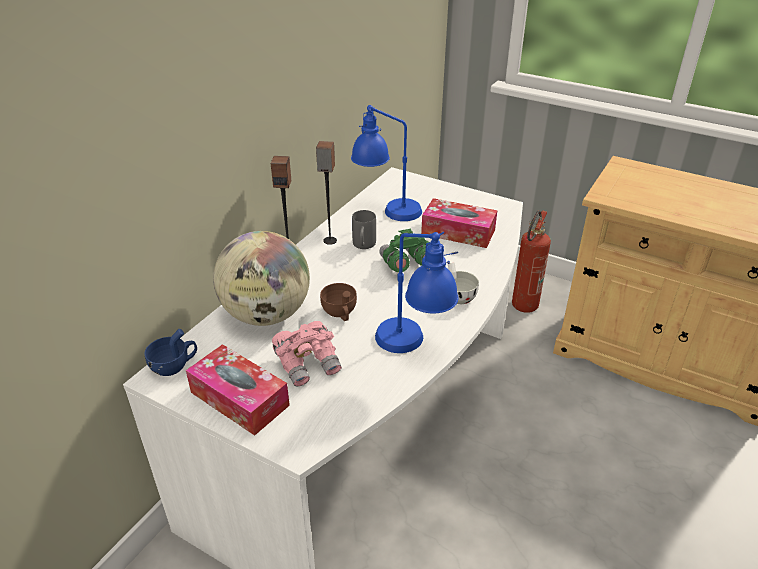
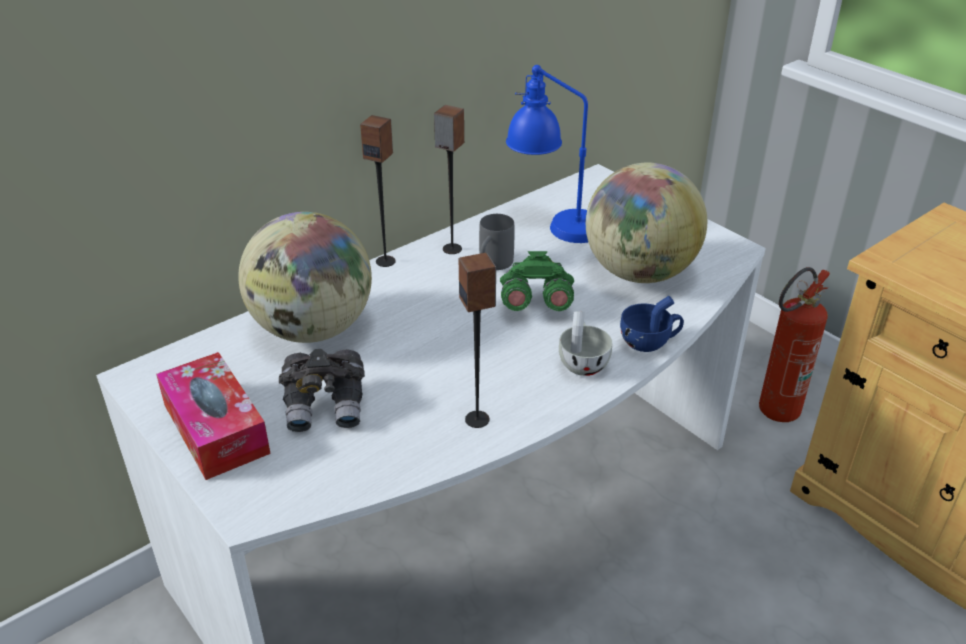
camera: 20 degrees right, 0 degrees up
(175, 366) = (166, 367): blue cup -> blue cup (650, 342)
(308, 364) = (326, 406): pink binoculars -> grey binoculars
(340, 313) = (407, 349): brown cup -> none
(414, 347) = (477, 419): blue table lamp -> speaker
(458, 232) = (639, 272): tissue box -> globe

